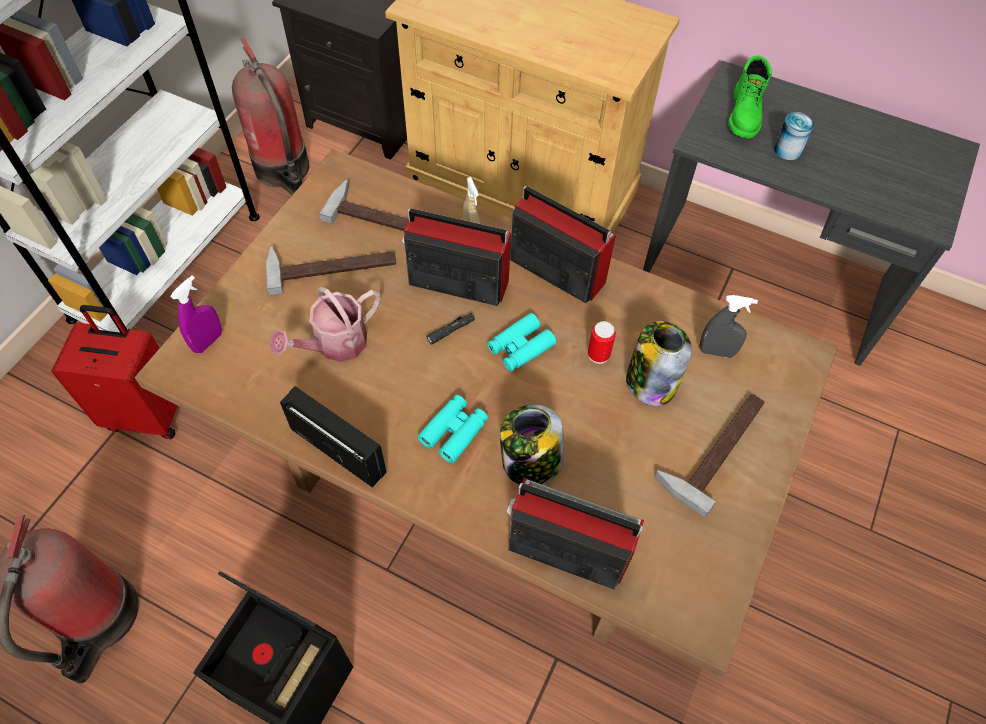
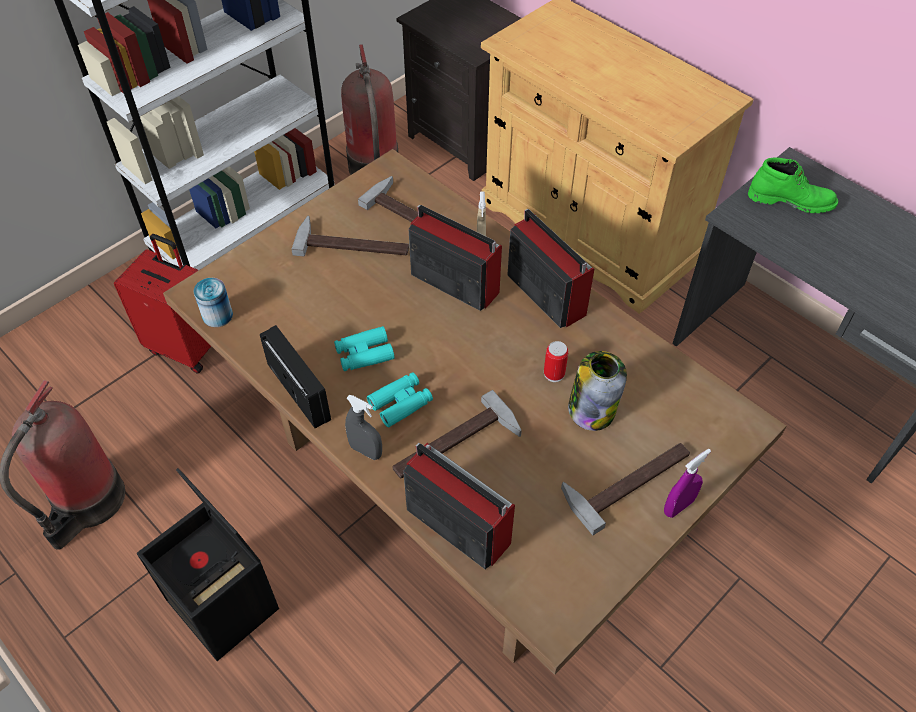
camera: 20 degrees right, 5 degrees down
(208, 341) = (230, 279): purple spray bottle -> purple spray bottle (678, 506)
(334, 345) = (329, 307): watering can -> none
(451, 330) = (432, 321): black flashlight -> none
(520, 347) = (486, 350): turquoise binoculars -> turquoise binoculars (364, 354)
(530, 463) = (455, 446): jar -> hammer
(716, 352) = (665, 399): grey spray bottle -> grey spray bottle (366, 451)
(745, 114) = (791, 200): green boot -> green boot turned 105 degrees counterclockwise
(787, 150) = (820, 241): can -> can (217, 315)

